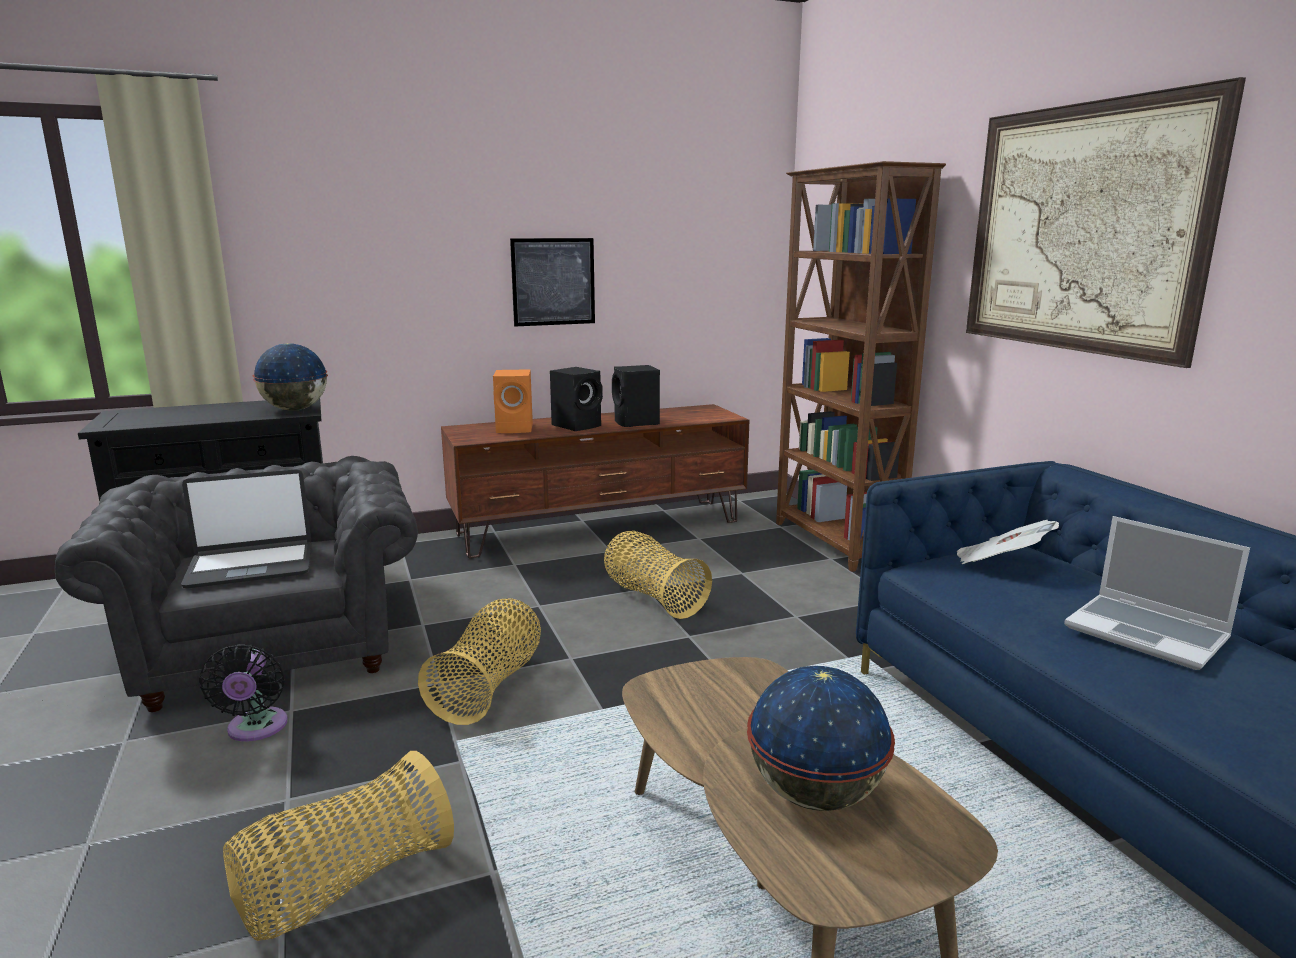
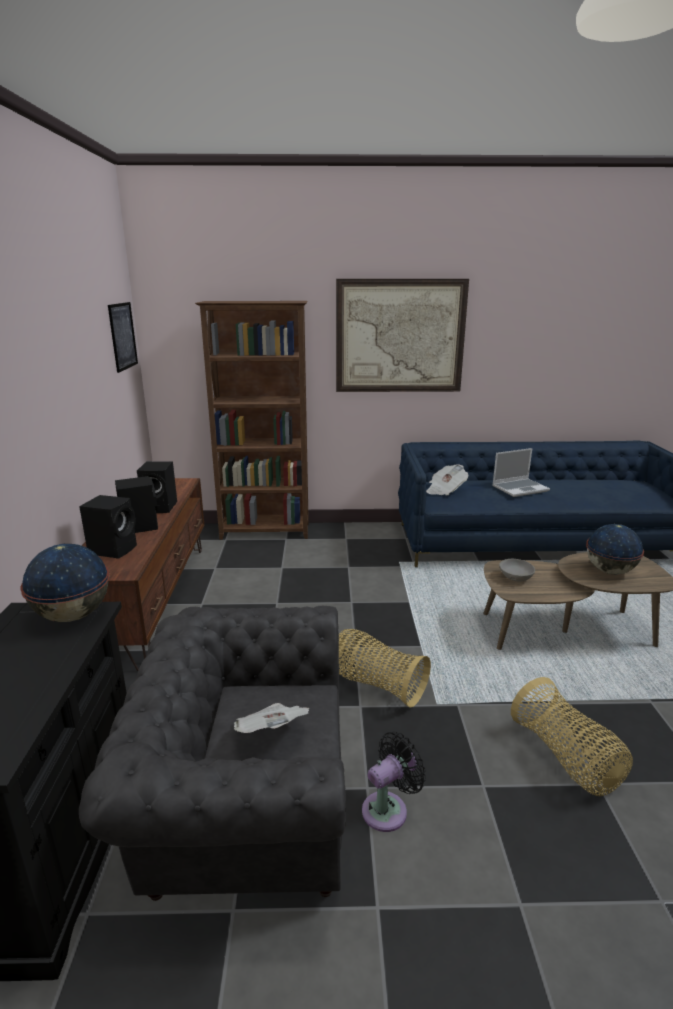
camera: 70 degrees left, 5 degrees up
(251, 566) = (272, 733): laptop -> newspaper
(256, 729) = (388, 809): black fan -> black fan turned 45 degrees counterclockwise
(516, 428) = (114, 549): orange speaker -> black speaker
(553, 282) = (69, 412): picture -> picture (123, 336)
(653, 597) = (292, 602): basket -> none
(719, 691) = (516, 578): none -> grey bowl

